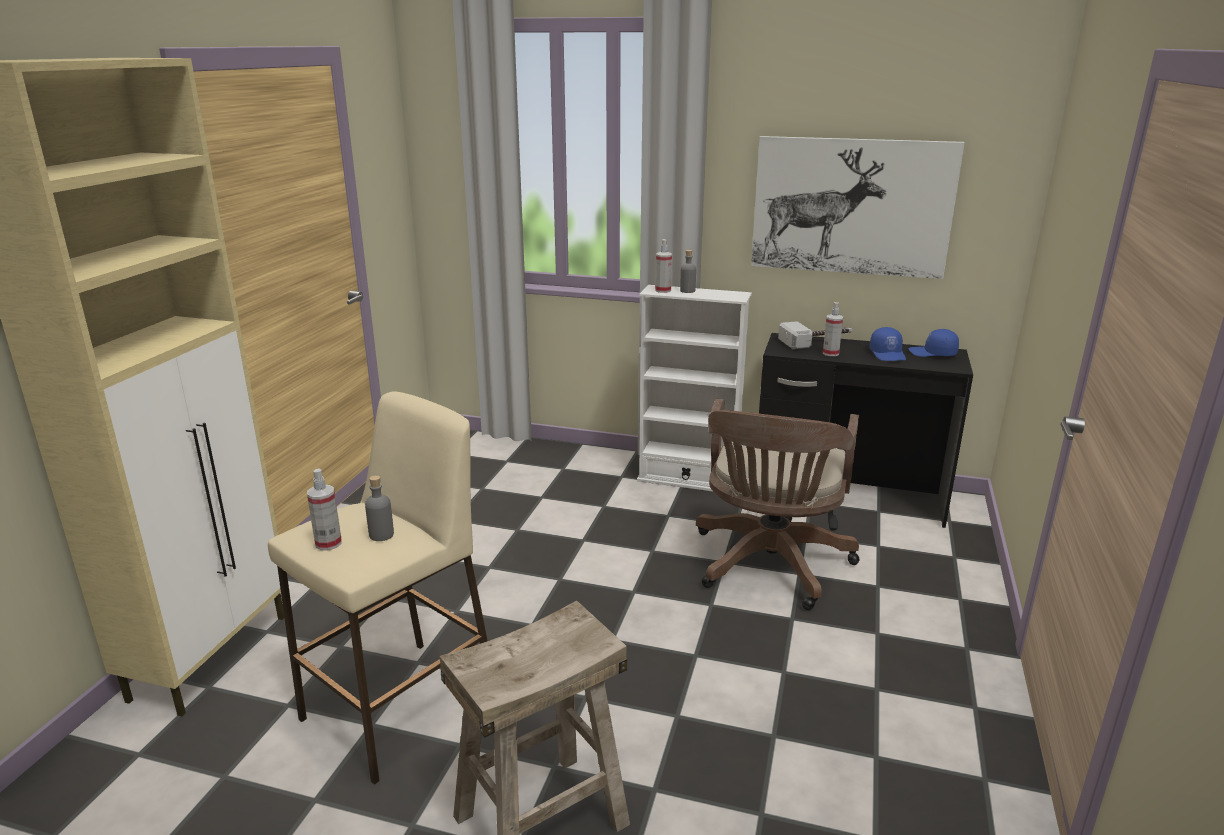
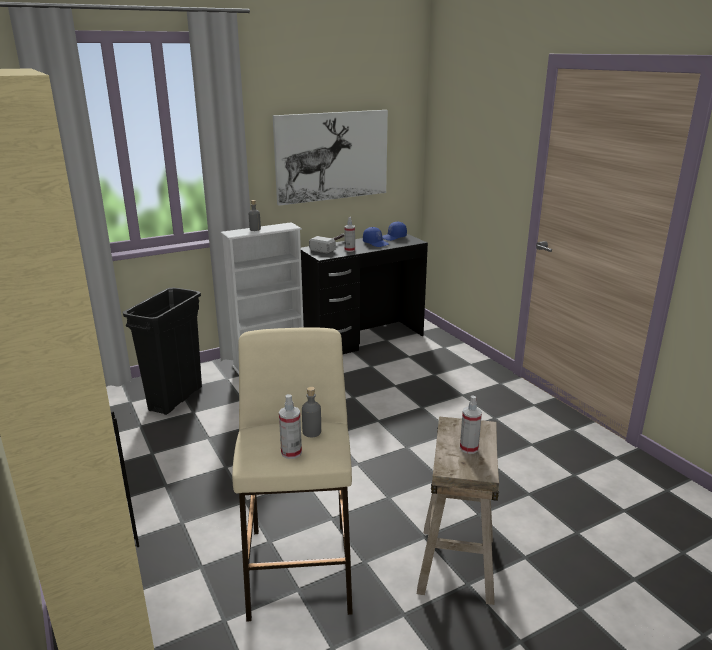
camera: 45 degrees left, 0 degrees up
(547, 476) = (176, 398): none -> black trash can
(663, 290) = (240, 232): spray bottle -> spray bottle (469, 448)
(769, 566) = (377, 389): brown office chair -> none

